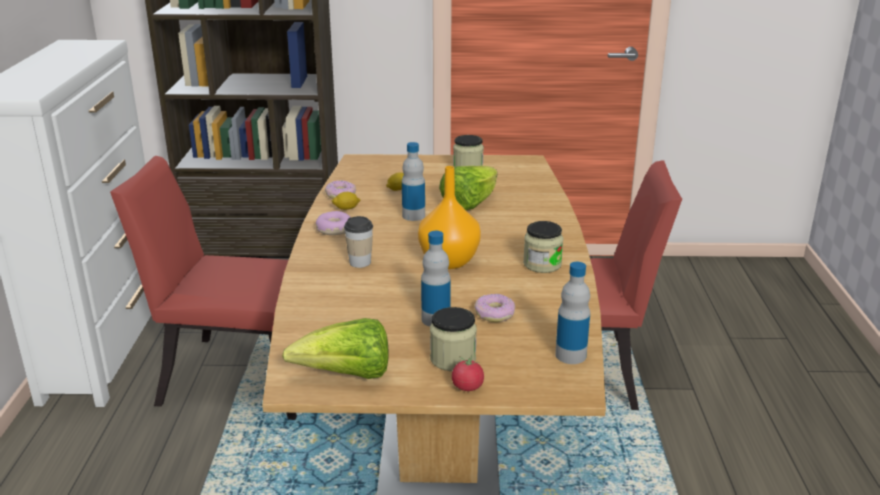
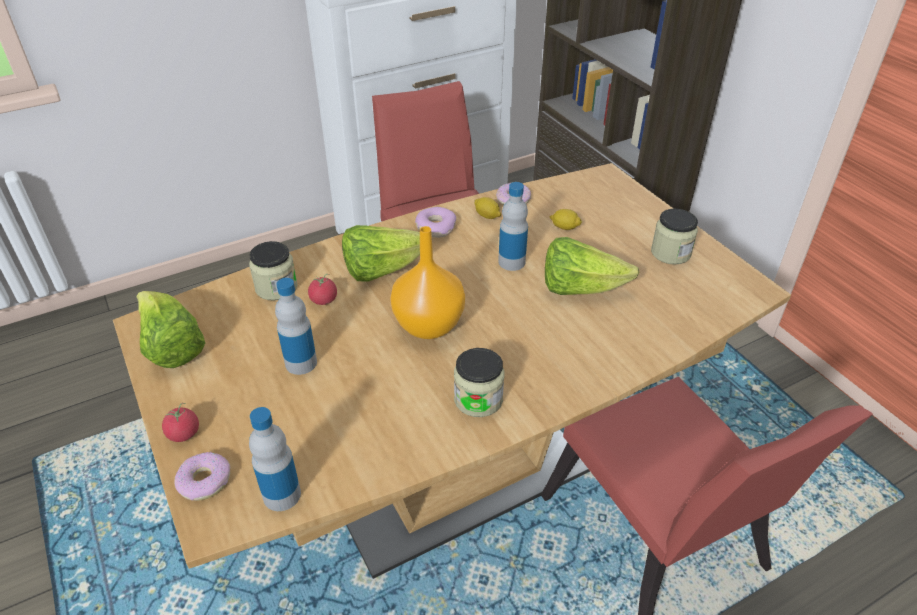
camera: 60 degrees right, 15 degrees up
(360, 262) = (382, 270): cup -> lettuce
(368, 294) = (324, 300): none -> tomato
(453, 359) = (231, 404): jar -> jar (276, 287)
(494, 314) = (337, 401): donut -> donut (204, 481)

